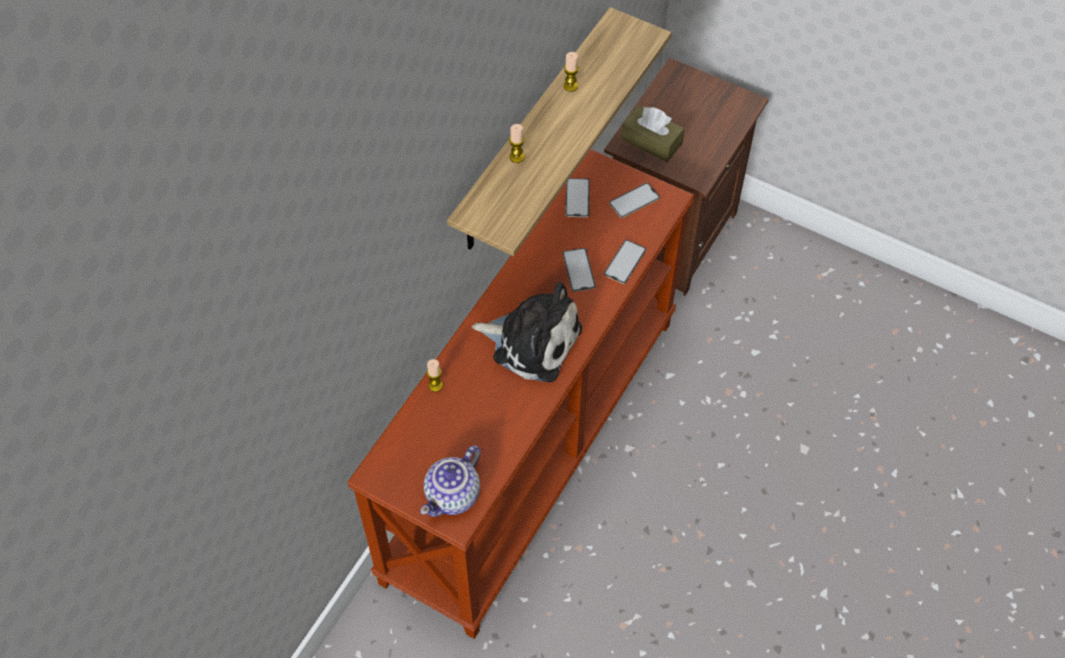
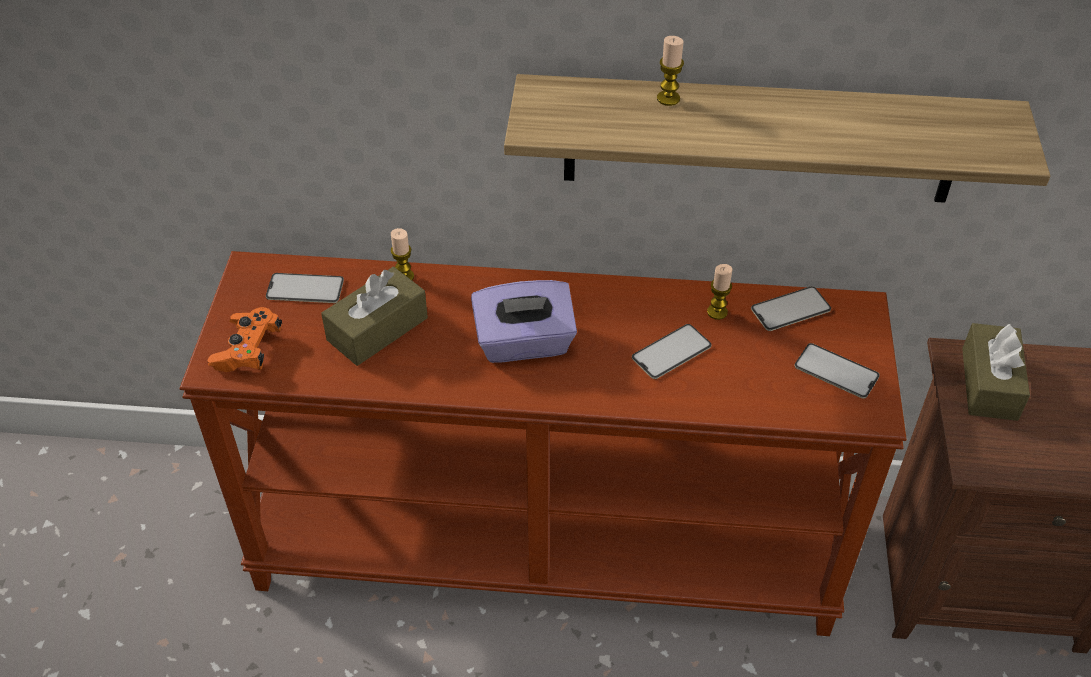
camera: 65 degrees right, 10 degrees down
(453, 496) = (248, 350): teapot -> orange game controller
(475, 416) = (377, 329): none -> brown tissue box
(532, 341) = (524, 343): plush toy -> purple tissue box
(570, 86) = (839, 108): candle -> candle (717, 312)
(625, 262) = (721, 397): phone -> phone (305, 288)

